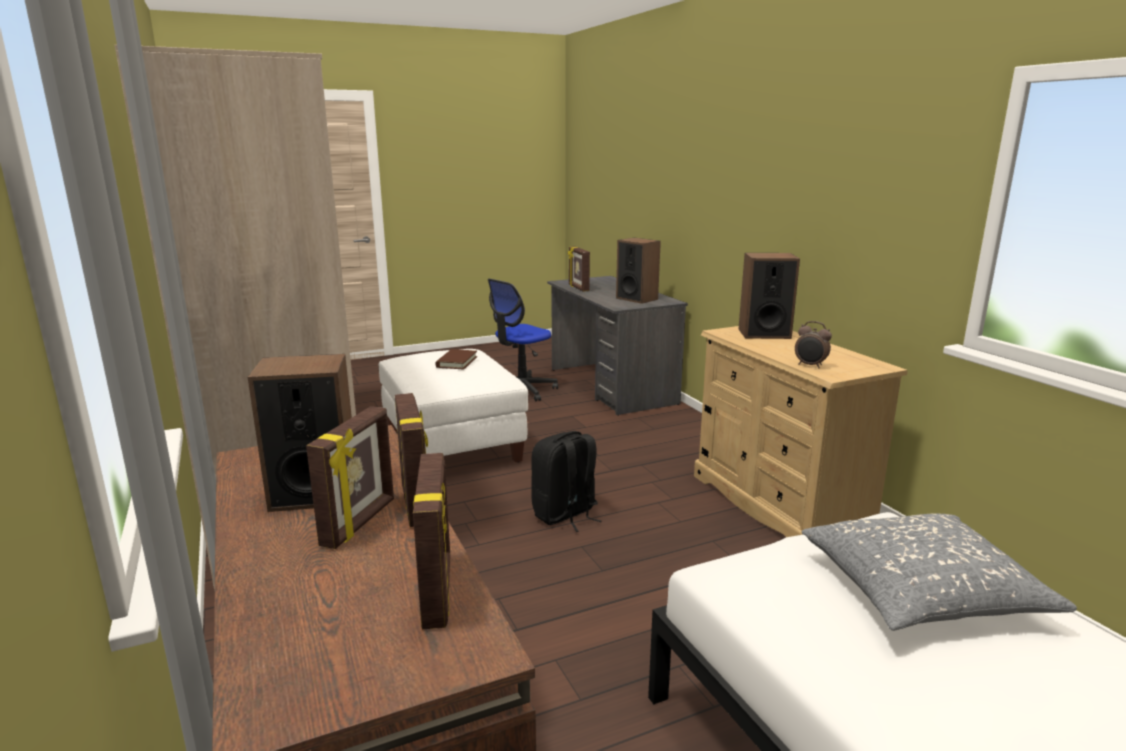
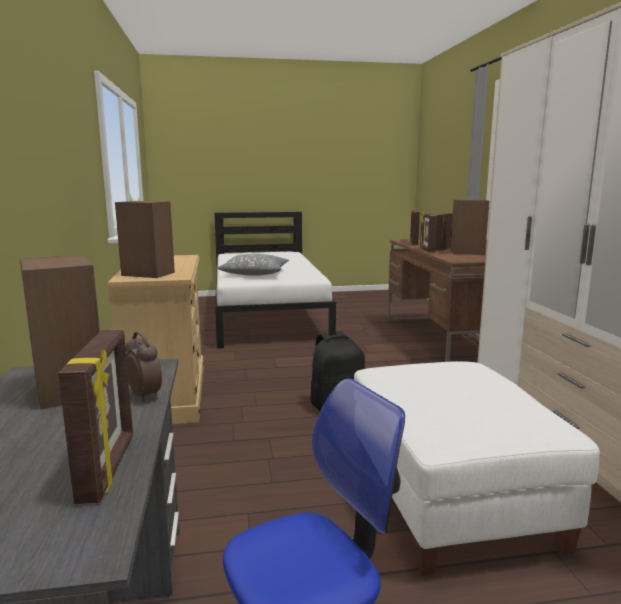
camera: 165 degrees left, 5 degrees down
(457, 362) = (447, 393): brown book -> none
(810, 365) = (184, 259): alarm clock -> alarm clock (146, 396)

